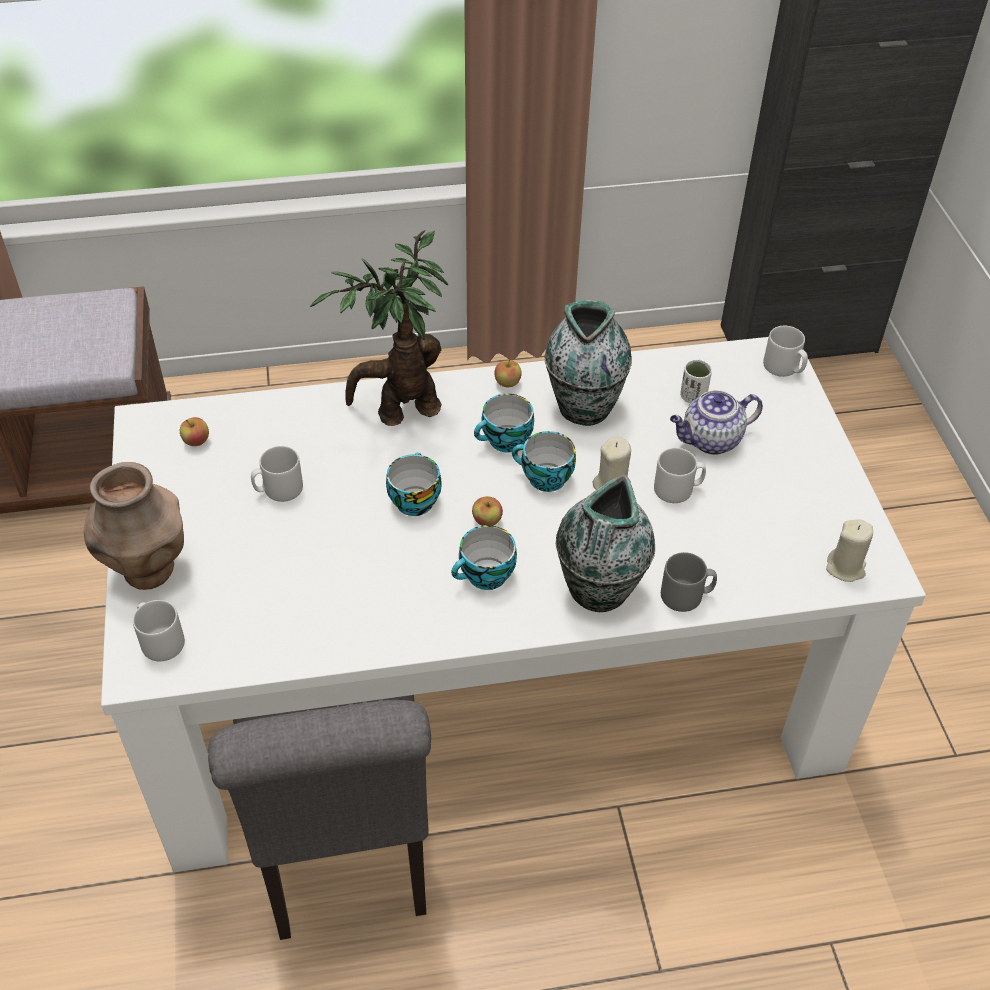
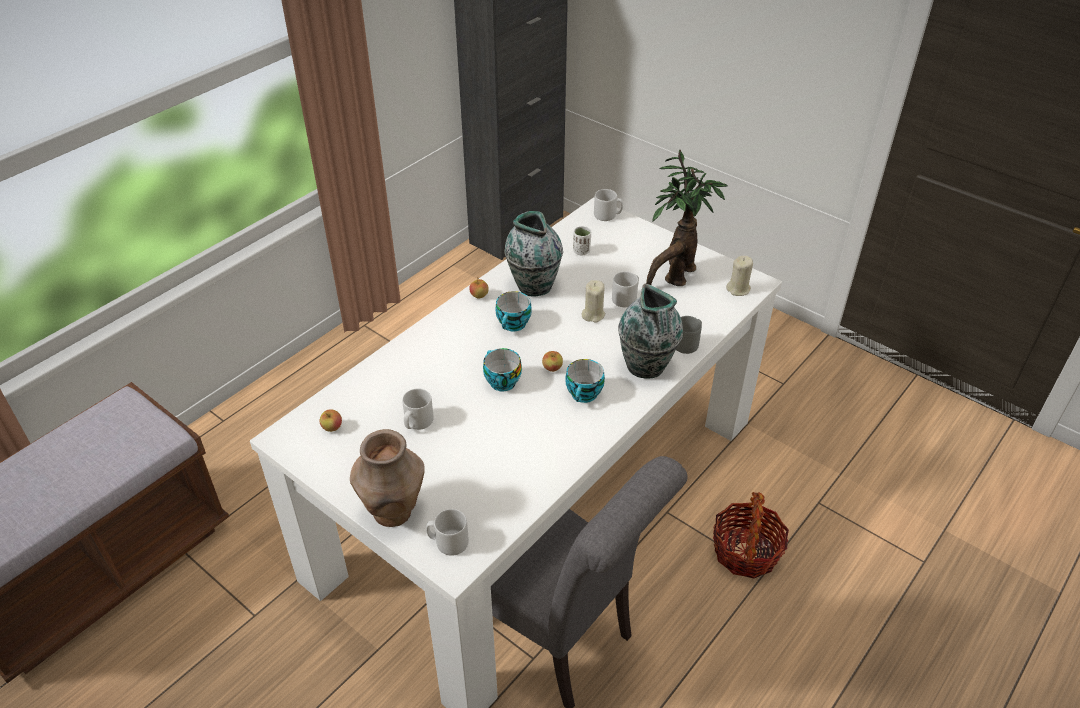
camera: 40 degrees left, 5 degrees down
(399, 411) = (436, 342): potted plant -> potted plant (675, 277)
(544, 479) = (556, 331): cup -> none
(663, 928) = (746, 552): none -> basket
(710, 441) = (614, 267): teapot -> none

